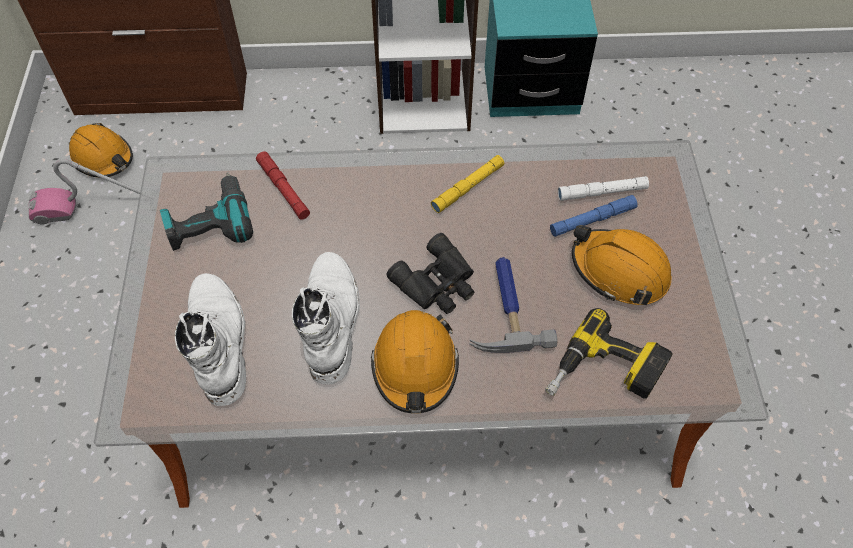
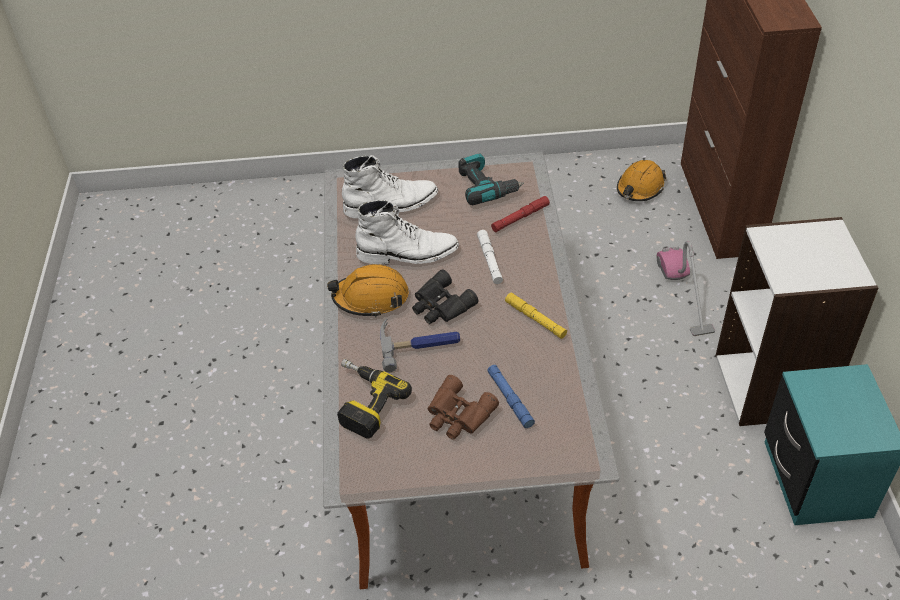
camera: 90 degrees right, 10 degrees down
(99, 207) = (591, 195): vacuum cleaner -> vacuum cleaner (684, 295)
(602, 192) = (541, 407): white flashlight -> white flashlight (489, 260)
(619, 271) = (458, 415): orange hard hat -> brown binoculars

